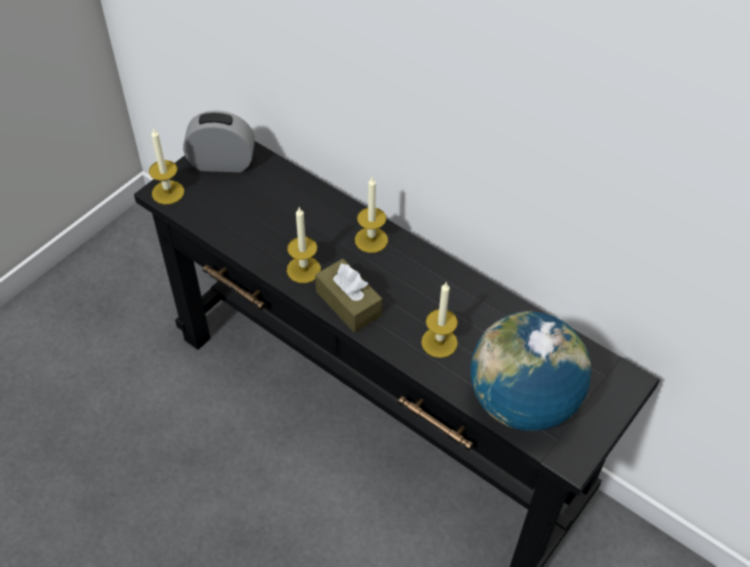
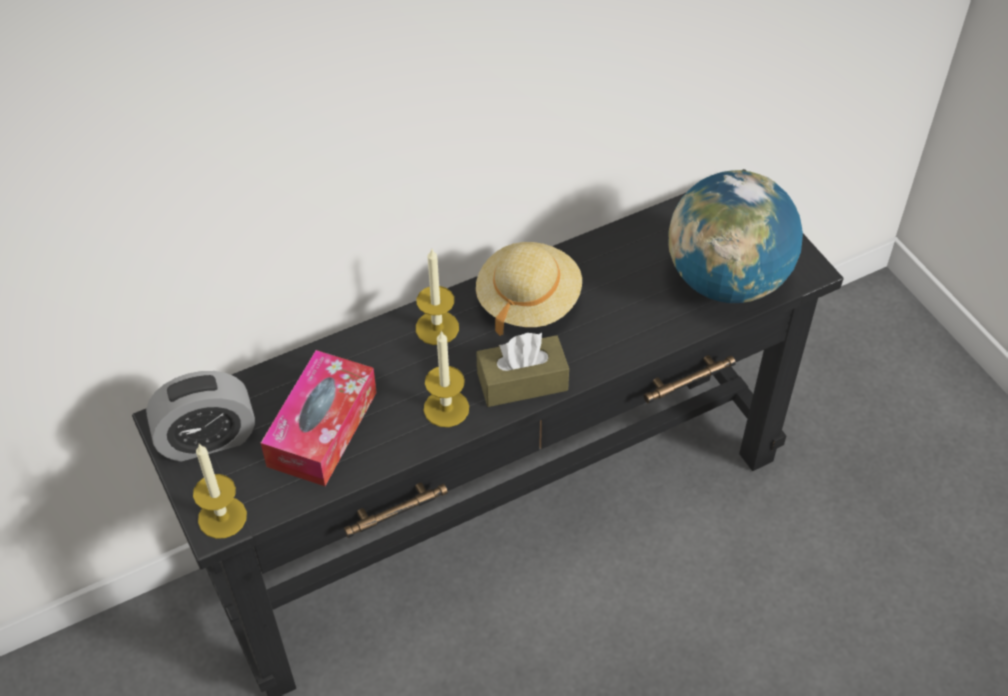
camera: 65 degrees left, 0 degrees up
(222, 163) = (207, 439): alarm clock -> alarm clock turned 135 degrees counterclockwise
(256, 213) = (322, 429): none -> tissue box
(425, 282) = (528, 301): none -> beige hat
(439, 342) = (618, 319): candle -> none

